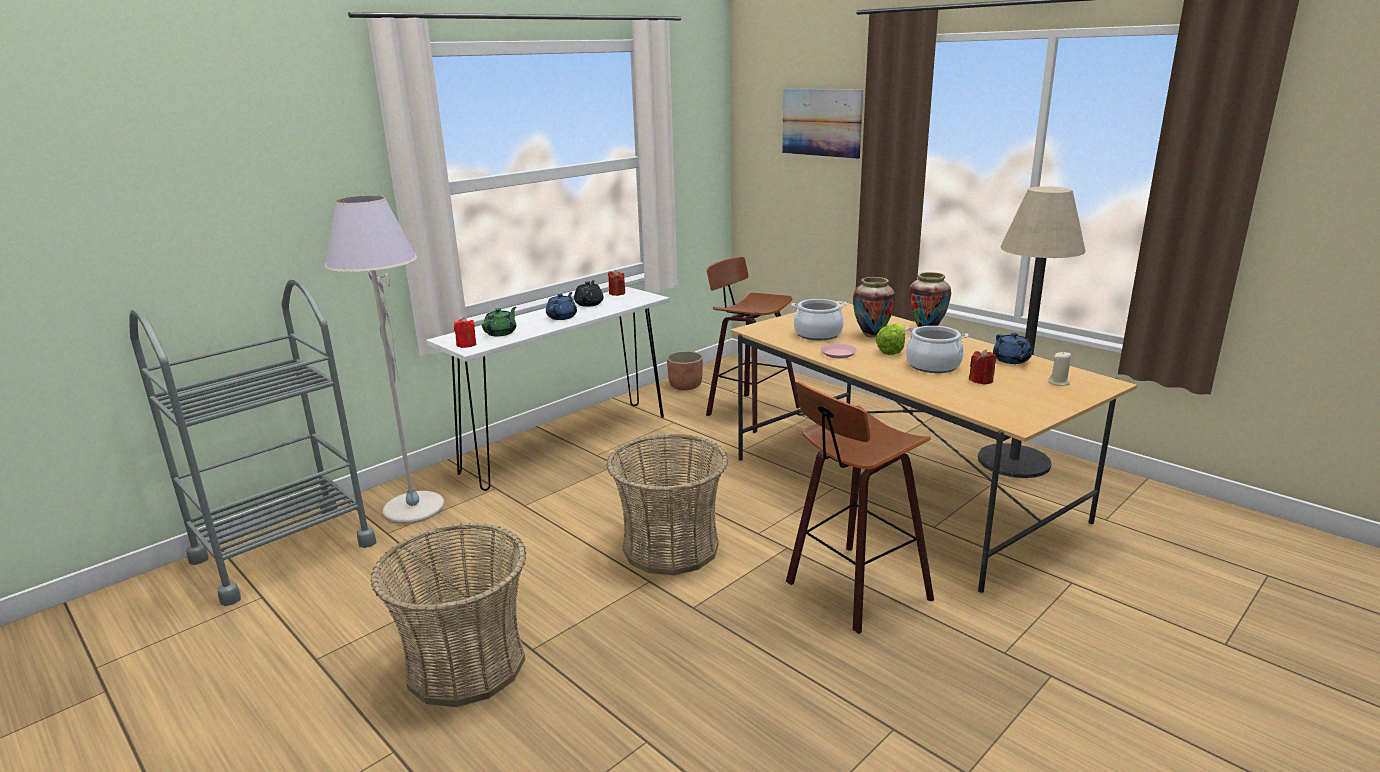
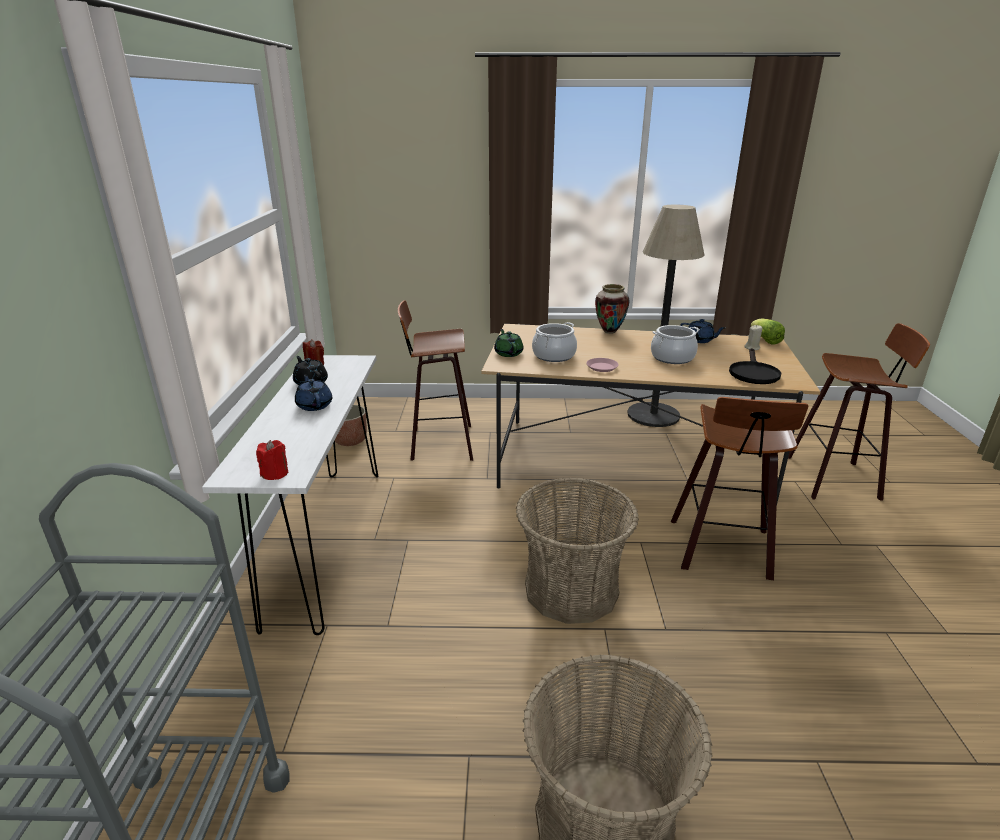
camera: 45 degrees left, 5 degrees up
(413, 509) = (268, 704): grey floor lamp -> none
(501, 333) = (285, 445): green teapot -> green teapot (508, 353)
(821, 122) = (431, 162): picture -> none
(871, 335) = (588, 346): vase -> none
(891, 350) = (625, 354): lettuce -> lettuce (765, 340)
(981, 380) = (718, 359): red candle -> none
(988, 401) = (753, 373): none -> black frying pan
(1141, 605) = (836, 478): none -> stool

